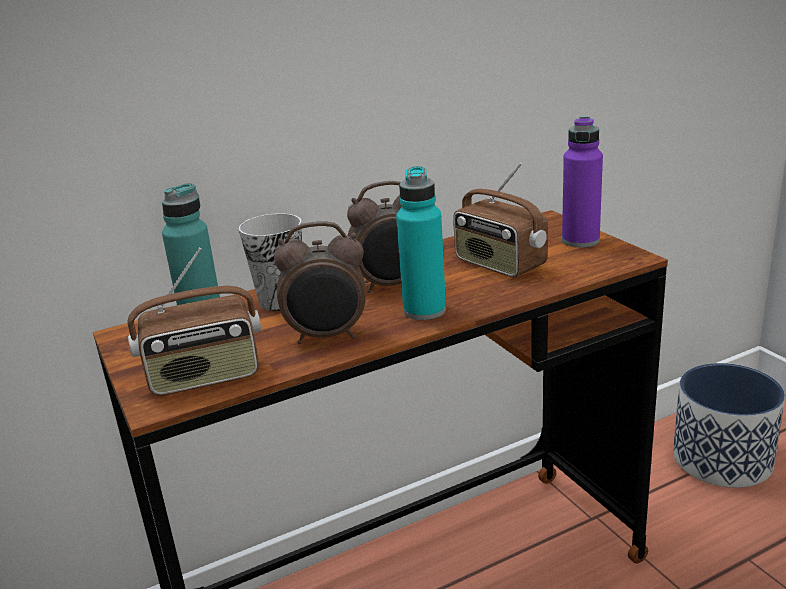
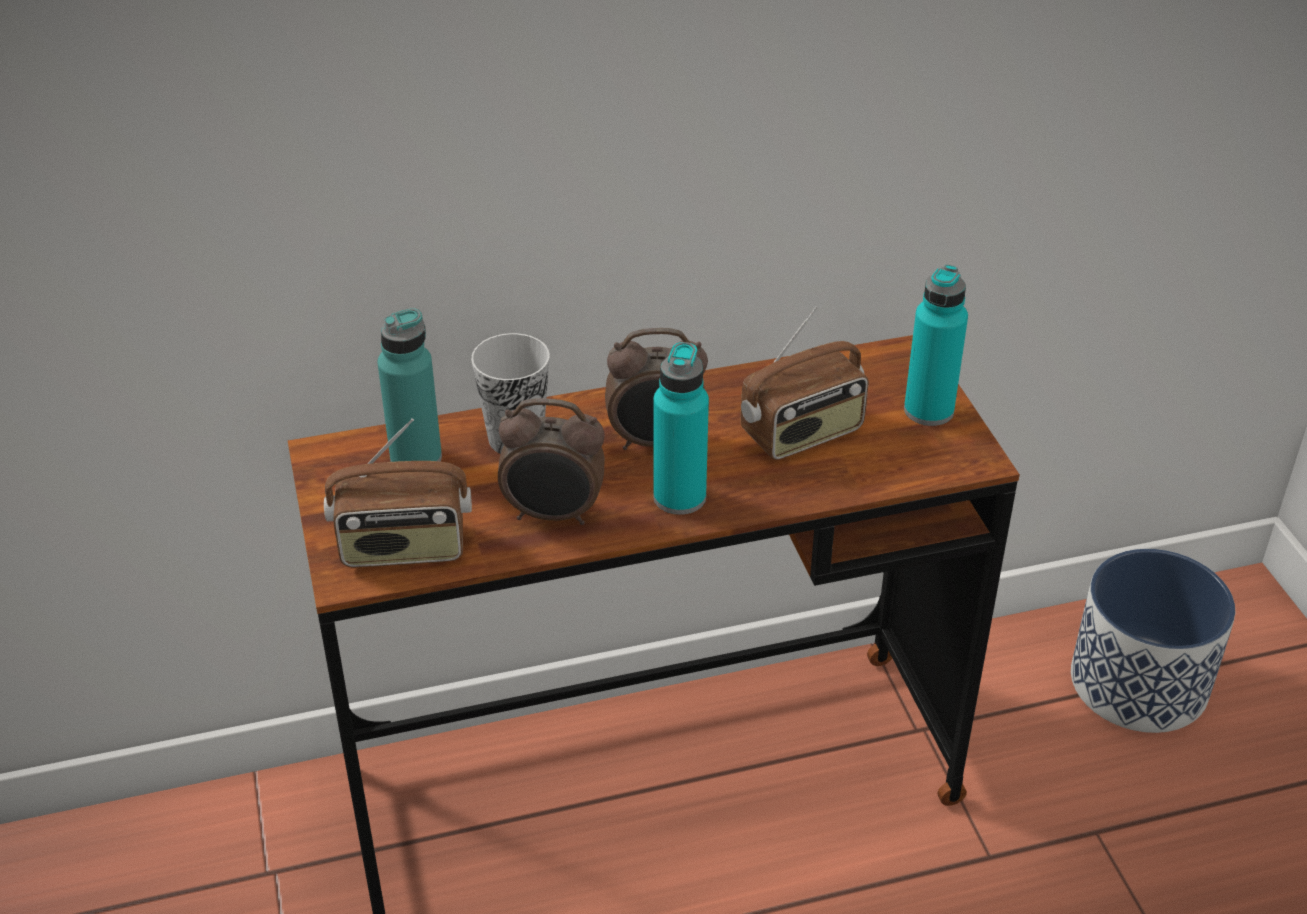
camera: 10 degrees right, 15 degrees up
(499, 265) = (803, 434): radio -> radio turned 90 degrees counterclockwise
(580, 241) = (928, 410): purple bottle -> turquoise bottle

